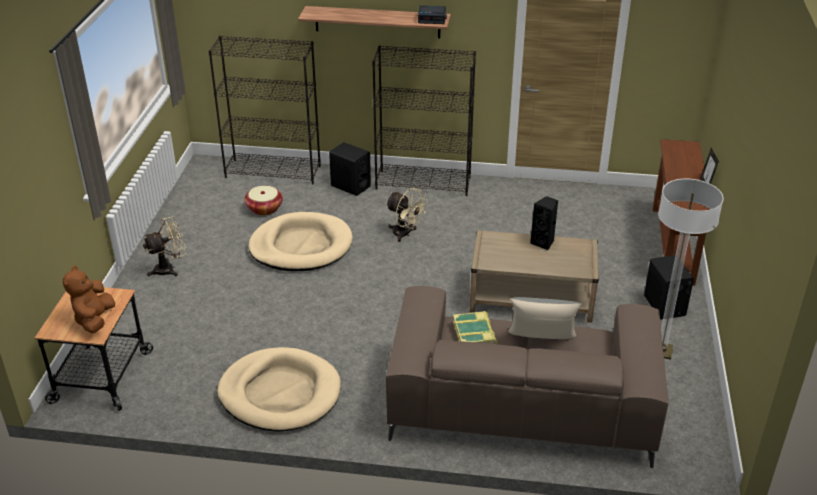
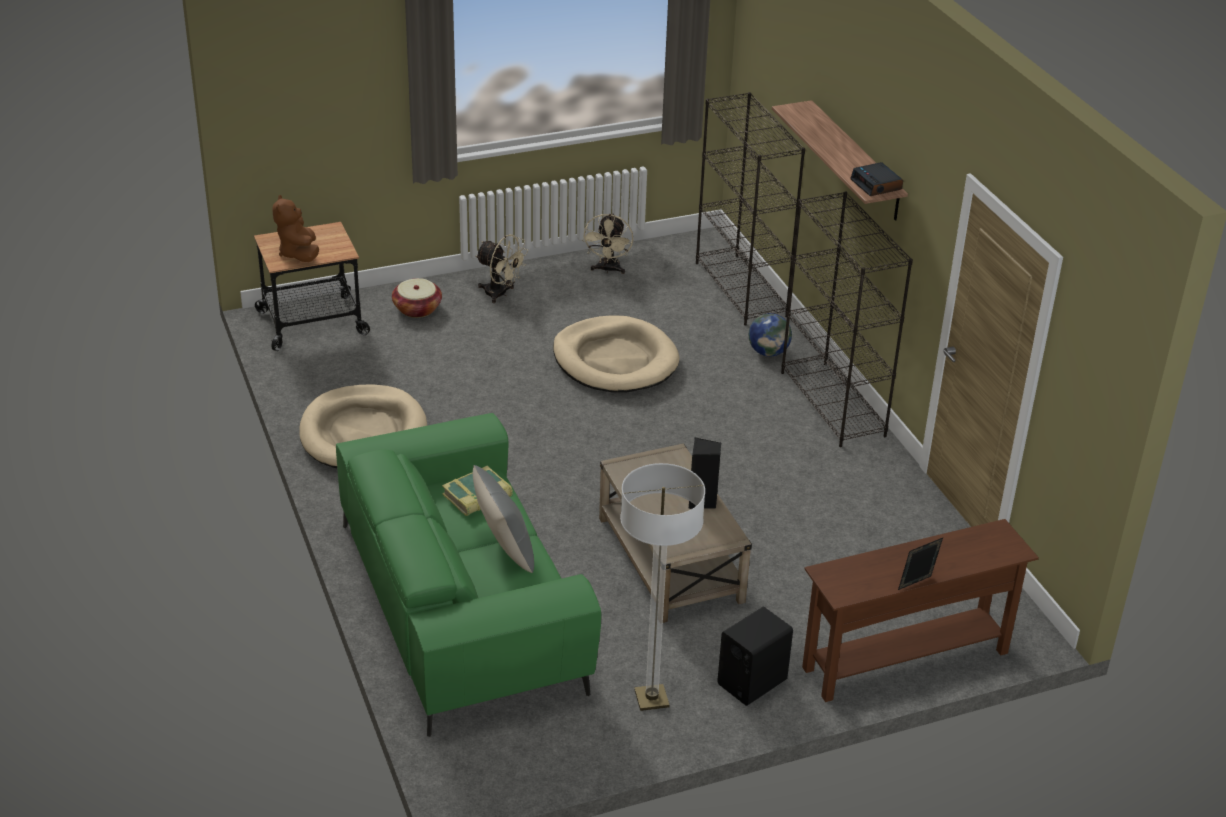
camera: 60 degrees right, 0 degrees up
(94, 320) = (299, 254): brown plush toy -> brown plush toy turned 75 degrees counterclockwise
(264, 208) = (662, 310): basket -> basket (417, 309)
(350, 186) = (768, 352): black speaker -> globe
(405, 234) = (708, 425): beige fan -> beige fan (608, 270)
(521, 406) = (462, 605): brown sofa -> green sofa

